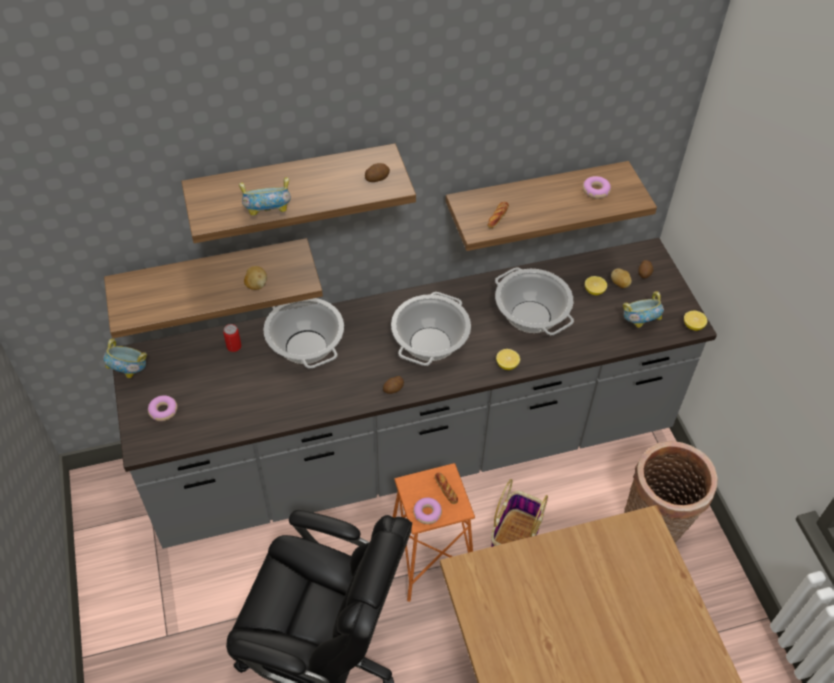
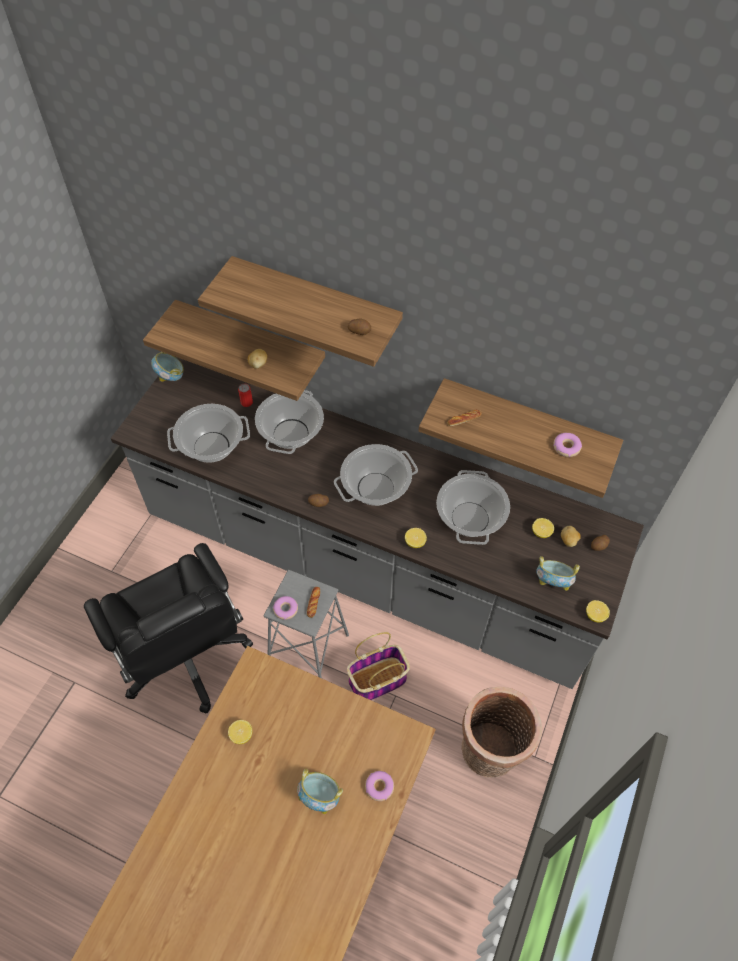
camera: 40 degrees right, 5 degrees up
(163, 410) = (165, 417): donut -> donut (379, 786)
(241, 406) = (212, 446): none -> cooking pot
(268, 214) = (260, 313): bowl -> bowl (320, 796)
(431, 560) = (308, 649): orange stool -> grey stool
(512, 636) = (241, 735): none -> lemon

